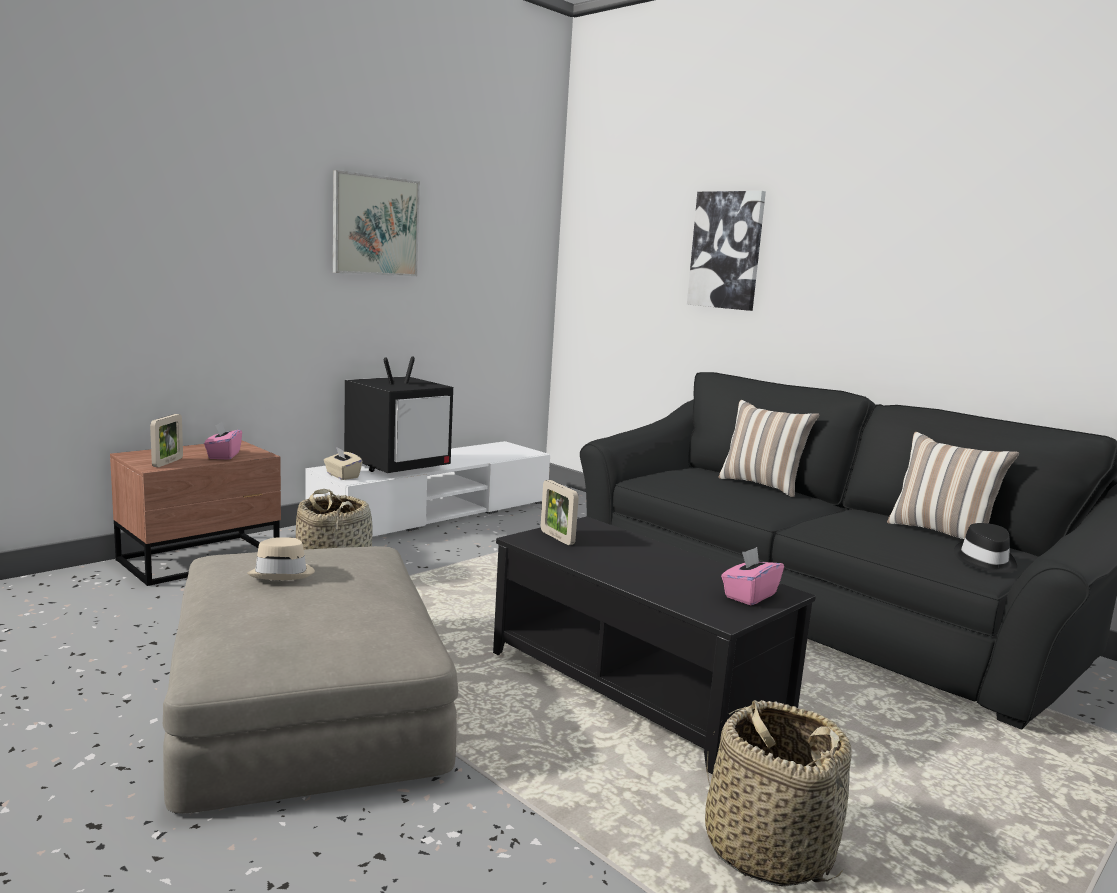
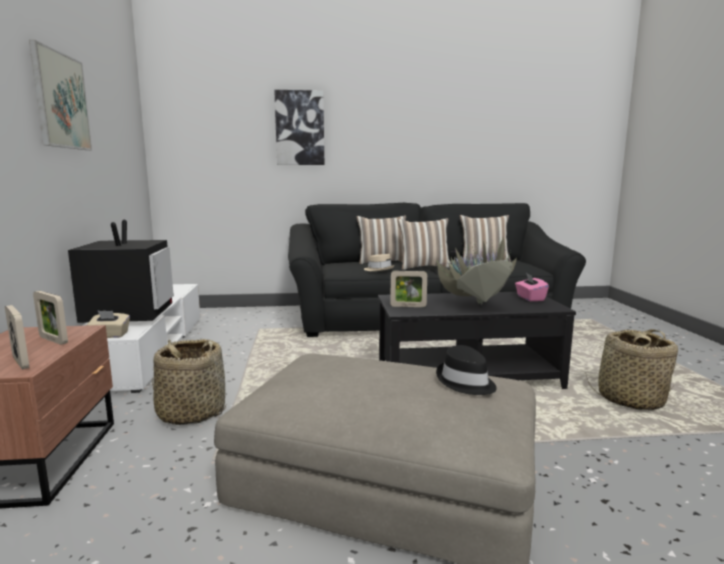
camera: 50 degrees left, 0 degrees up
(223, 455) = (53, 340): pink tissue box -> picture frame
(282, 573) = (351, 386): beige hat -> beige hat (379, 269)
(623, 570) = (474, 307): none -> potted plant
(792, 509) = (424, 267): none -> pillow
(984, 561) = (523, 264): black hat -> black hat (465, 382)

